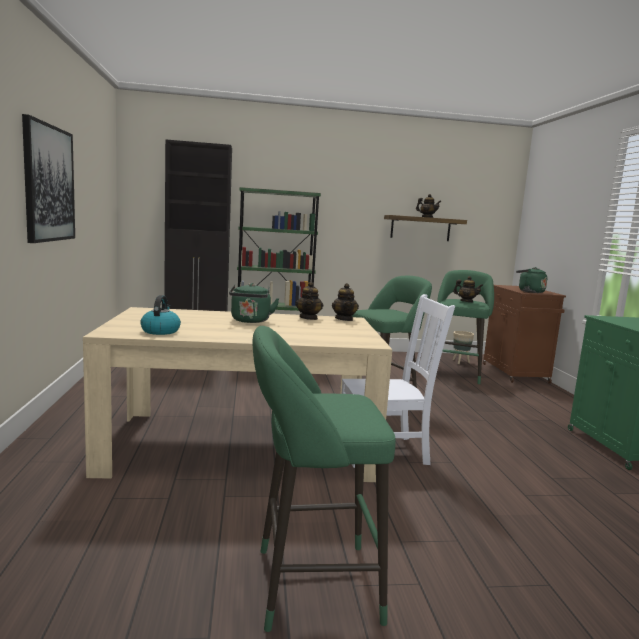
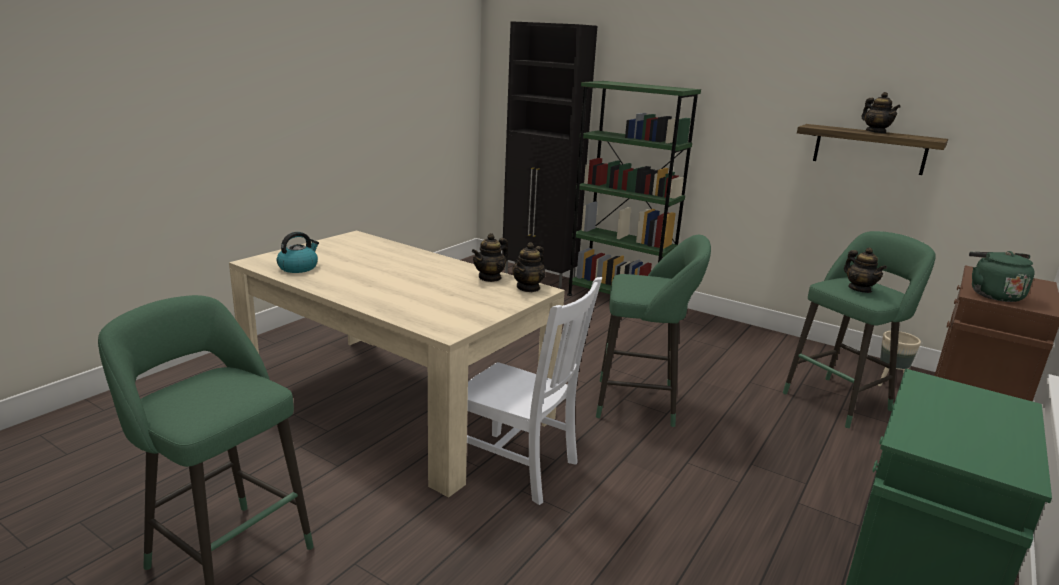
camera: 40 degrees right, 10 degrees up
(49, 183) = (317, 95): picture -> none
(250, 321) = (413, 270): green kettle -> none

